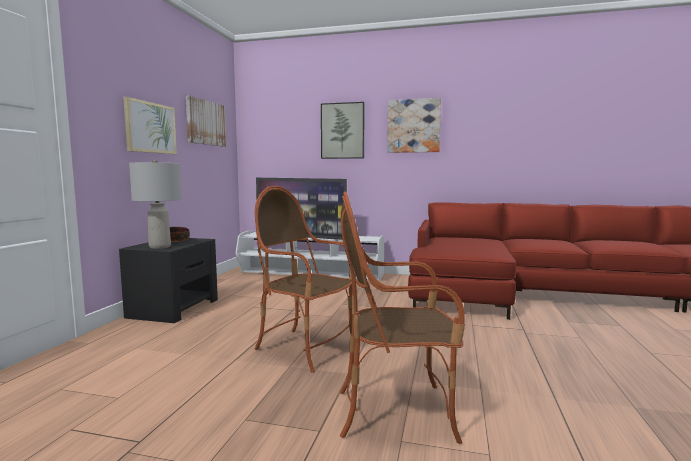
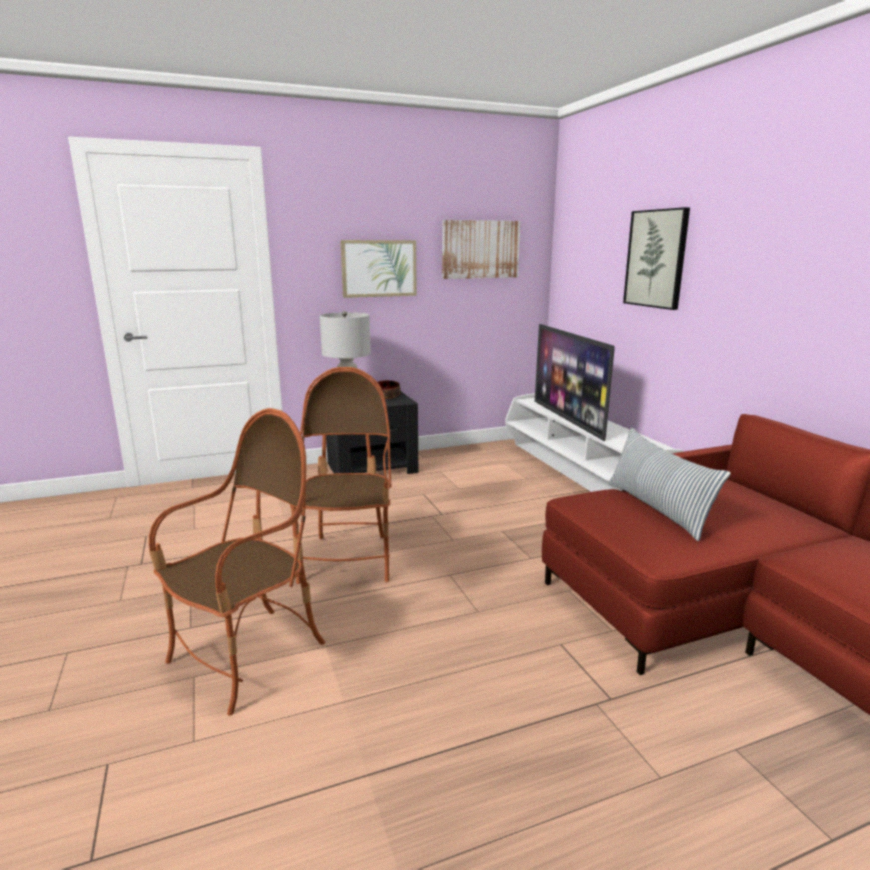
camera: 55 degrees right, 10 degrees up
(396, 411) = (248, 657): armchair -> armchair turned 75 degrees clockwise
(413, 126) = (758, 255): picture -> none
(454, 246) = (657, 509): none -> pillow

